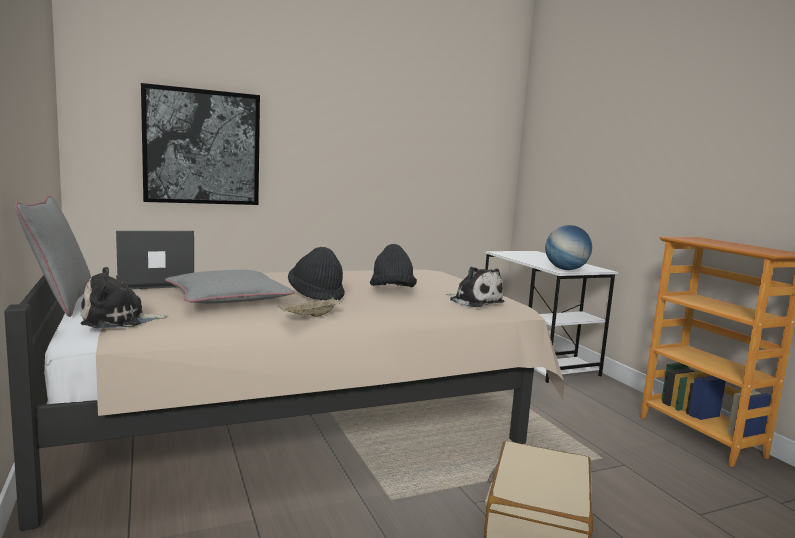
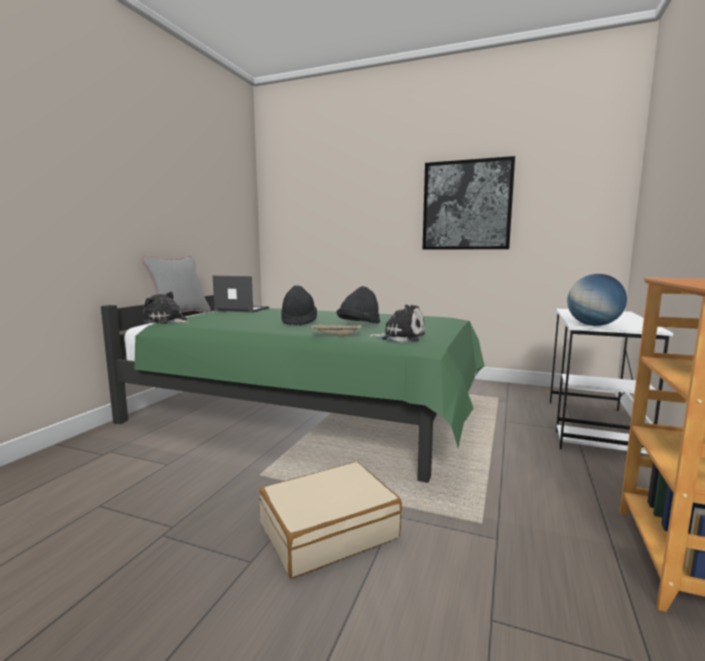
camera: 45 degrees right, 0 degrees up
(202, 147) = (330, 228): picture -> picture (466, 205)
(228, 298) = (246, 318): grey pillow -> none
(303, 416) = (308, 414): beige bed -> green bed
(310, 317) = (250, 330): beige tray -> beige tray (335, 336)
(474, 301) = (400, 337): plush toy -> plush toy turned 75 degrees counterclockwise

